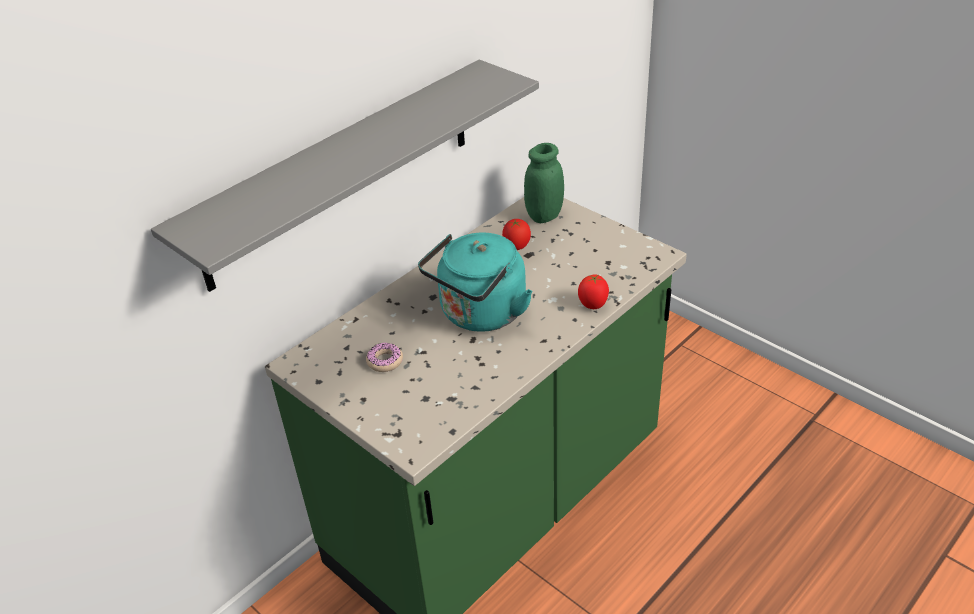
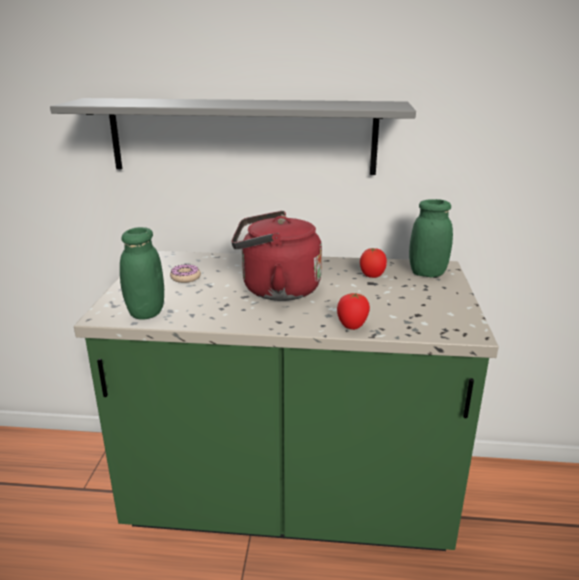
camera: 50 degrees right, 15 degrees down
(438, 416) = (146, 312): none -> green jar
(480, 315) = (275, 290): turquoise kettle -> red kettle

